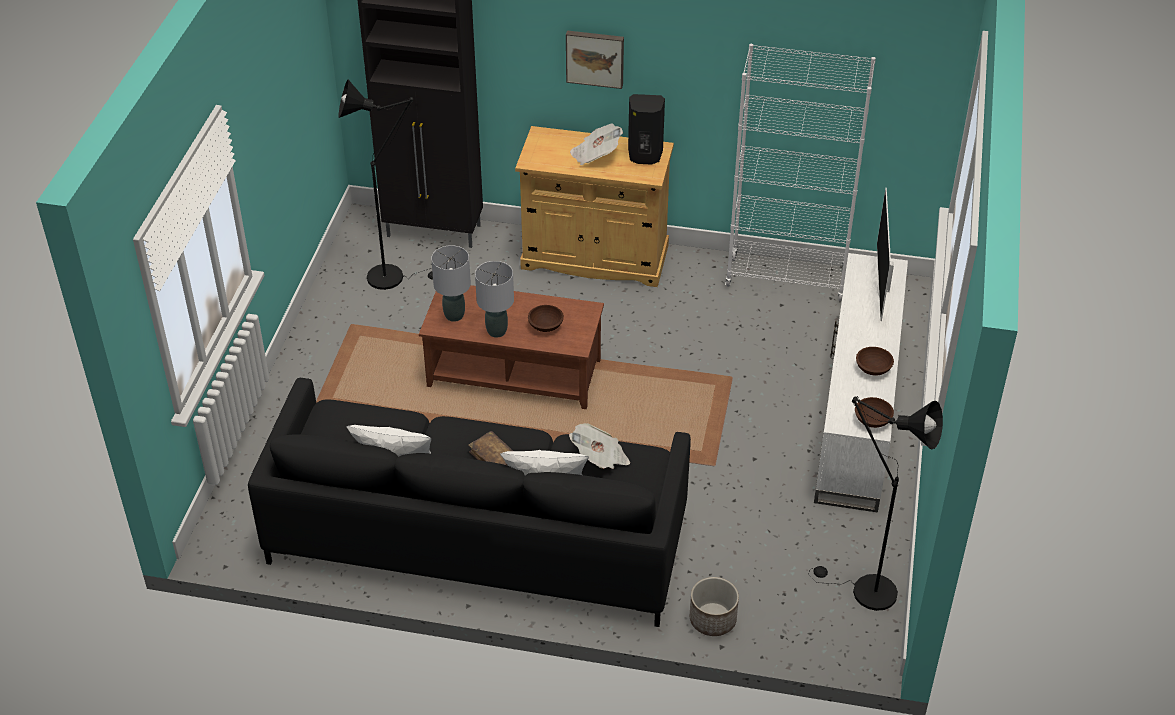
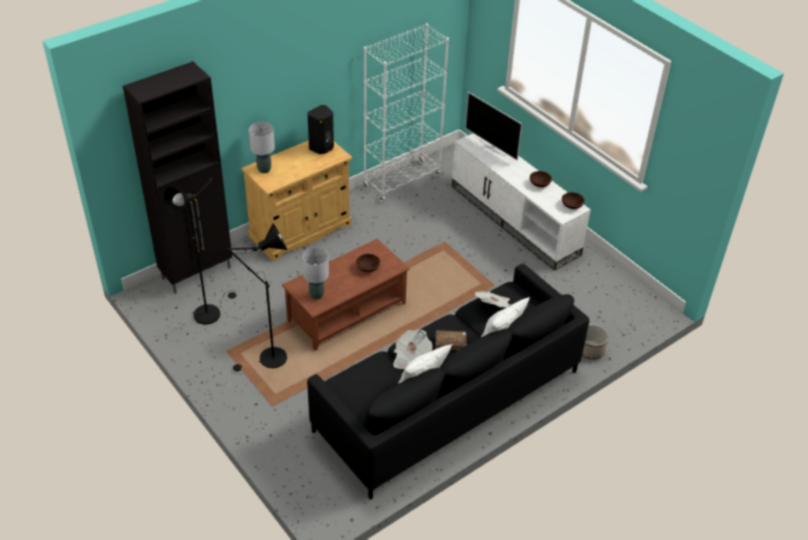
camera: 50 degrees left, 0 degrees up
(496, 331) = (349, 287): grey table lamp -> grey table lamp (264, 169)
(595, 58) = (275, 101): picture -> none
(595, 155) = (297, 162): newspaper -> newspaper (410, 358)
(865, 591) = (623, 290): black floor lamp -> black floor lamp (268, 360)

